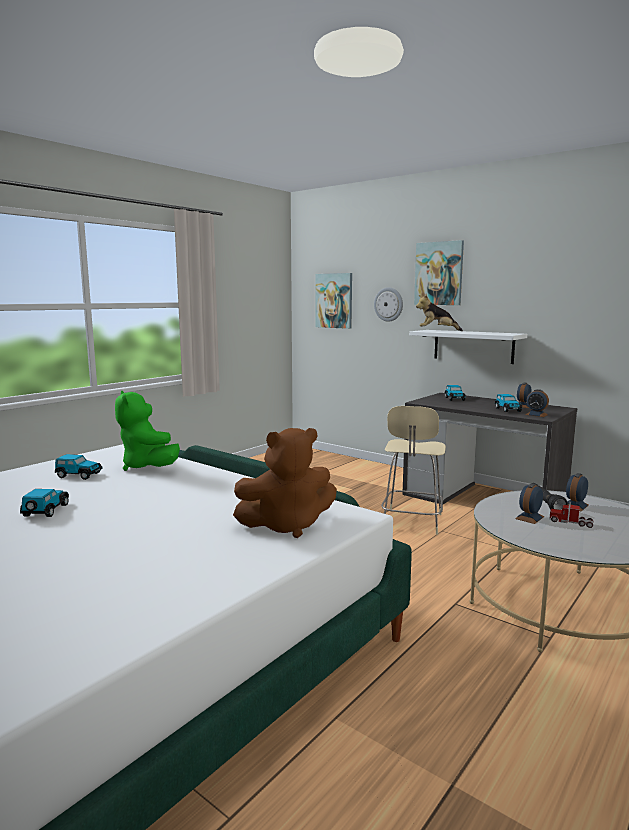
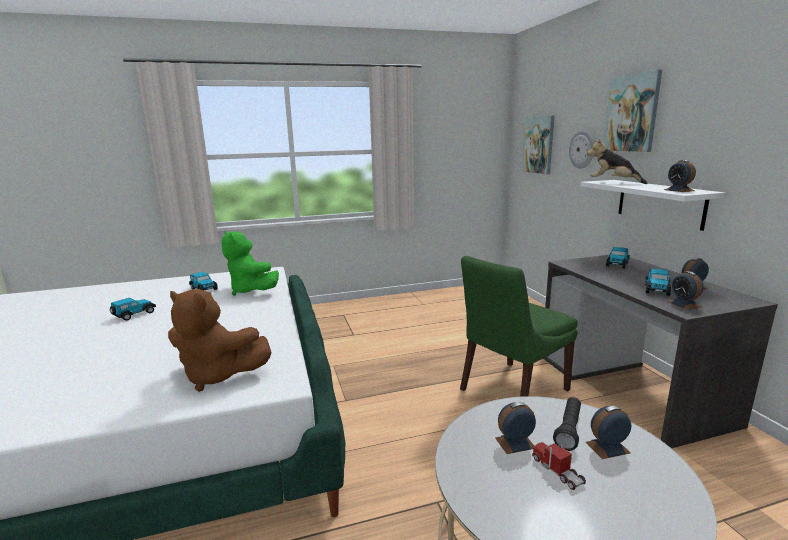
camera: 35 degrees right, 5 degrees up
(148, 467) = (251, 291): green plush toy -> green plush toy turned 45 degrees counterclockwise
(412, 522) = (511, 391): beige stool -> green chair
(498, 333) = (679, 190): none -> alarm clock

